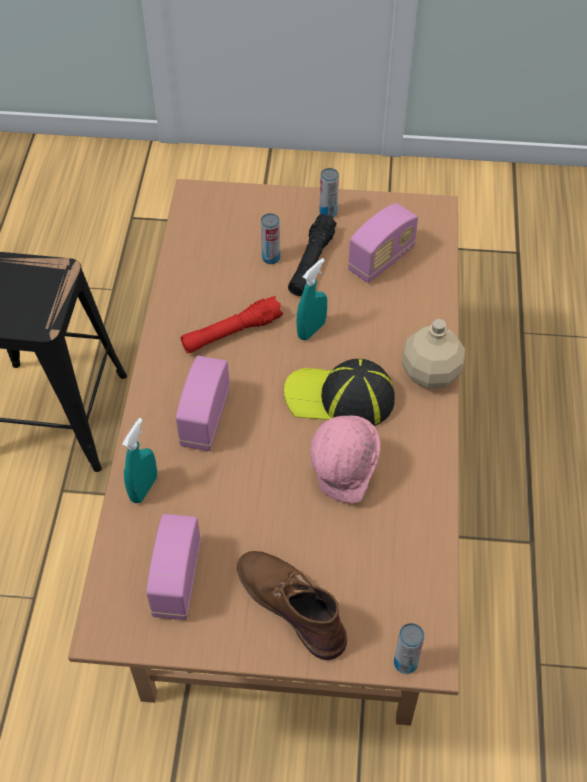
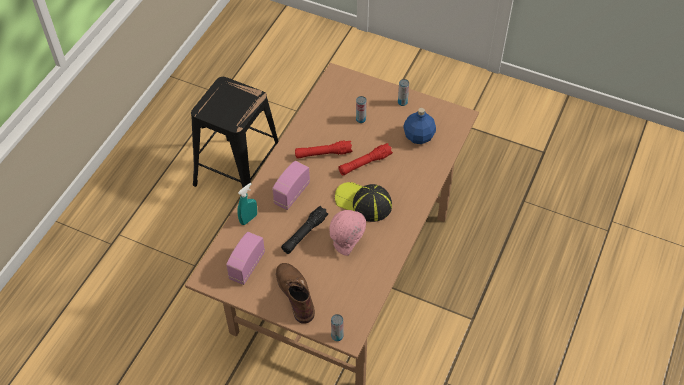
camera: 20 degrees right, 0 degrees up
(311, 262) = (381, 128): black flashlight -> black flashlight (304, 234)
(311, 330) = (365, 163): turquoise spray bottle -> red flashlight
(381, 260) = (419, 136): radio -> blue bottle
(430, 374) = (416, 204): beige bottle -> none

